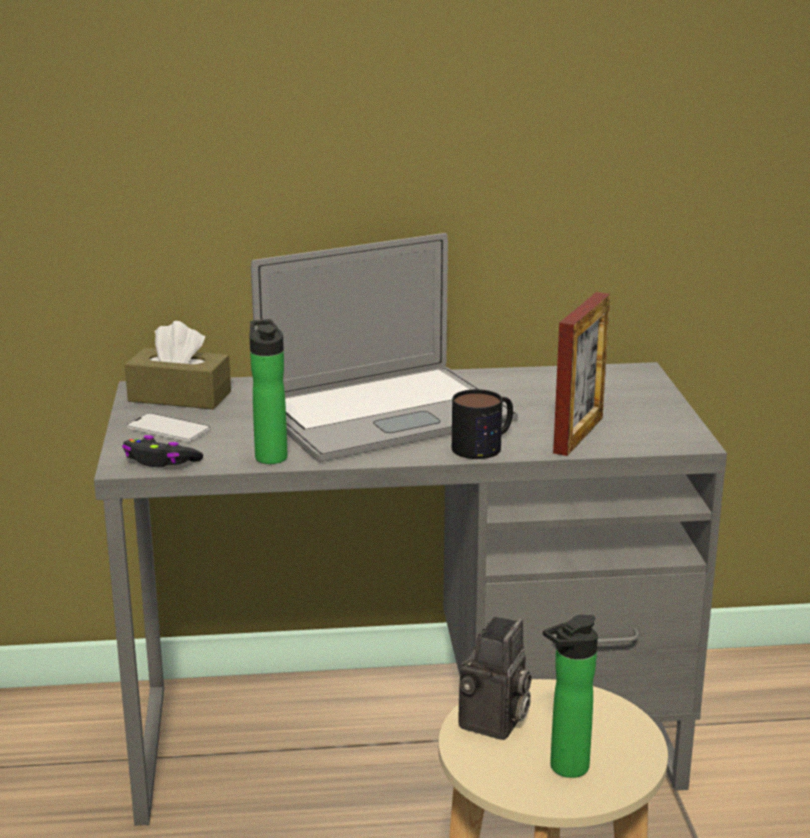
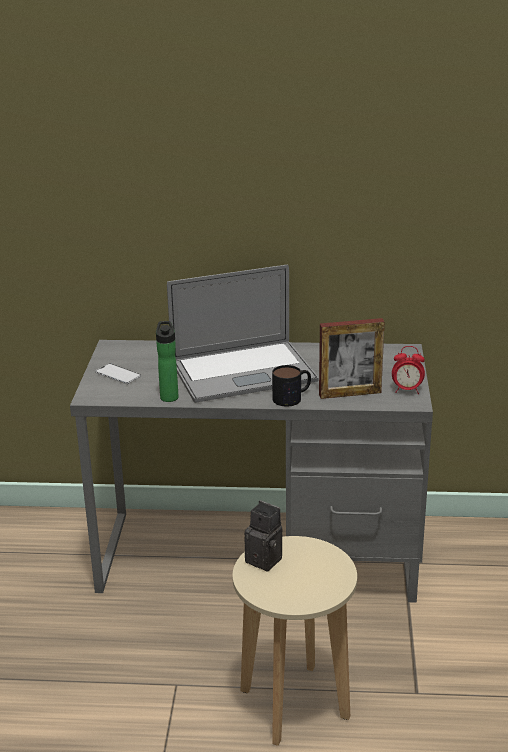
camera: 10 degrees right, 5 degrees up
(160, 461) = (108, 396): black game controller -> none
(179, 396) = (130, 352): brown tissue box -> none
(494, 724) = (266, 559): camera -> camera turned 90 degrees counterclockwise
(564, 769) = (295, 588): bottle -> none
(578, 435) = (350, 394): picture frame -> picture frame turned 45 degrees clockwise
(669, 425) = (407, 390): none -> alarm clock

